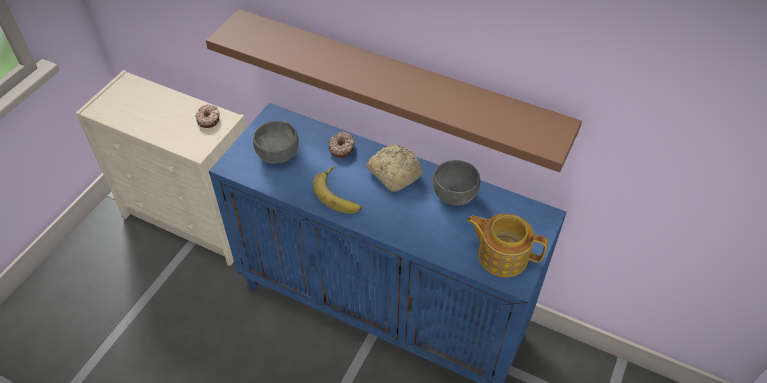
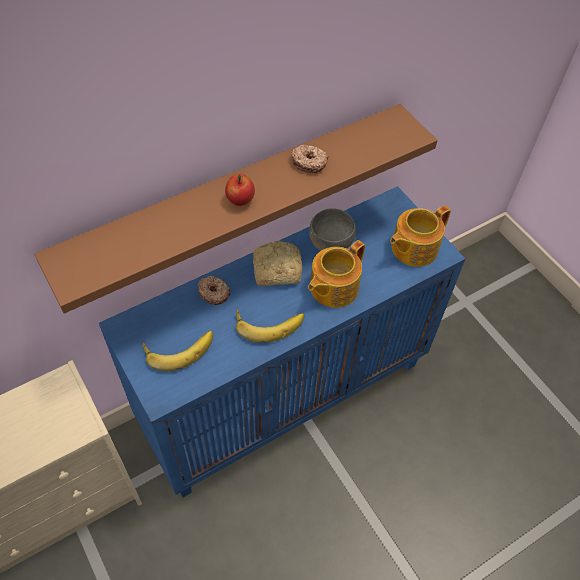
camera: 60 degrees left, 5 degrees up
(209, 119) = (48, 395): donut -> donut (309, 162)
(278, 154) = (179, 348): grey bowl -> banana
(369, 76) = (240, 200): none -> apple
(407, 217) = (332, 288): none -> teapot

